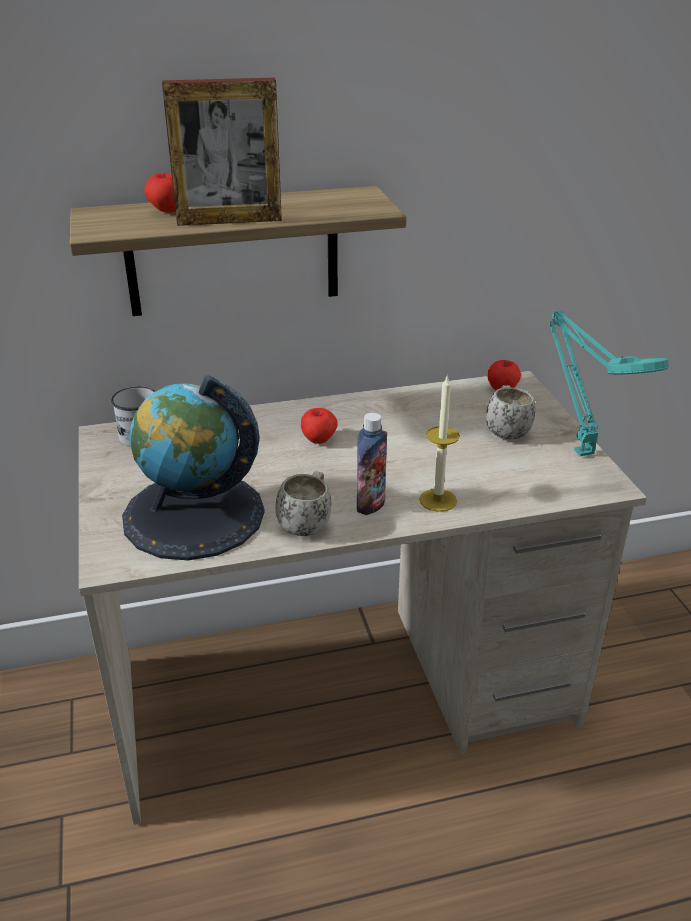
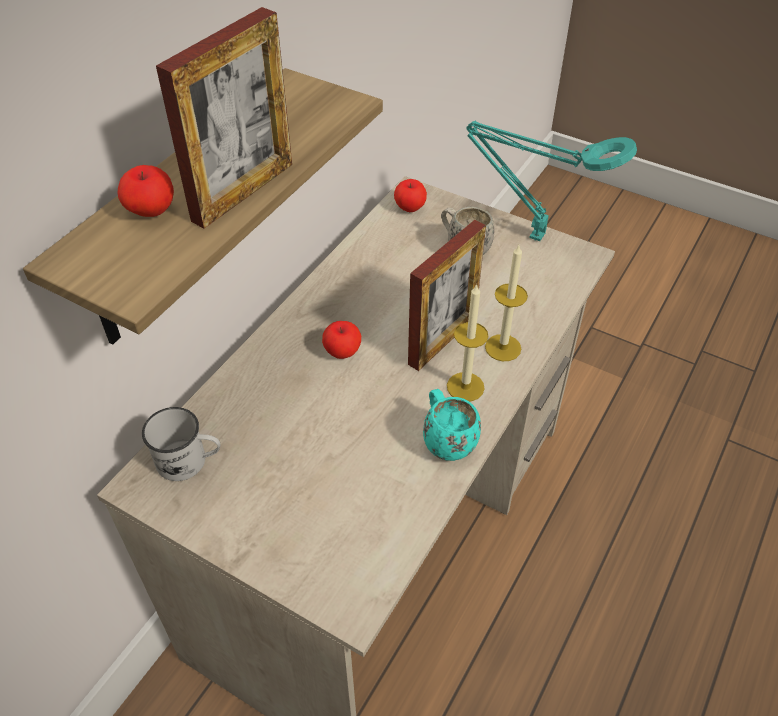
camera: 45 degrees left, 15 degrees up
(193, 515) = (351, 503): globe -> none
(307, 523) = (445, 440): white mug -> turquoise mug
(371, 504) = (465, 387): bottle -> candle
(398, 471) = (442, 340): none -> picture frame

